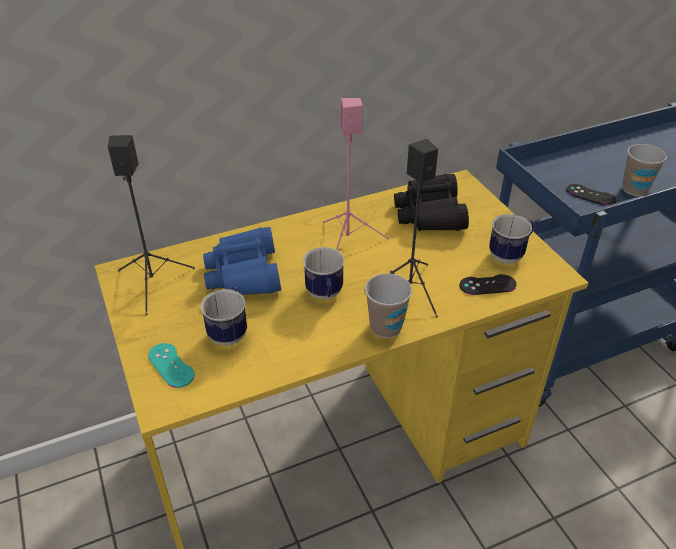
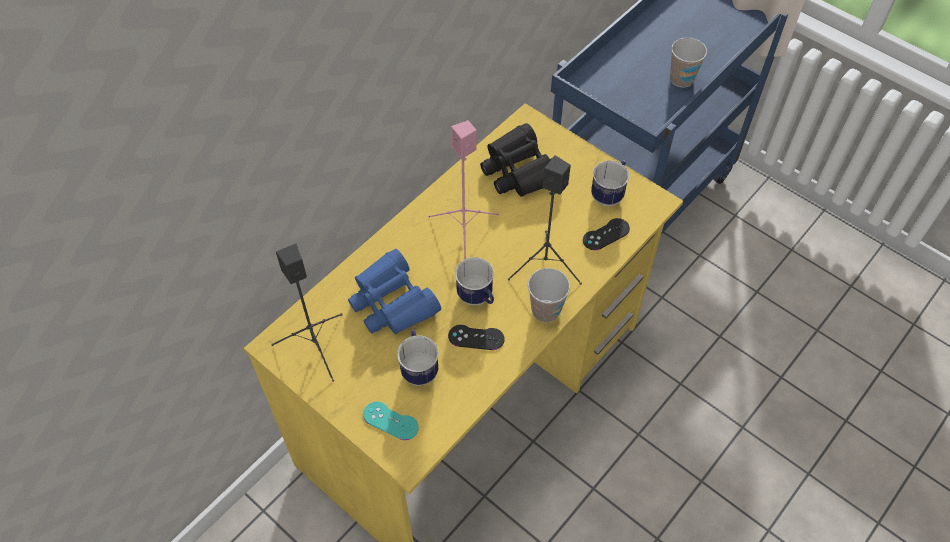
camera: 25 degrees left, 15 degrees up
(590, 195) = (648, 99): black game controller -> black game controller (476, 337)

